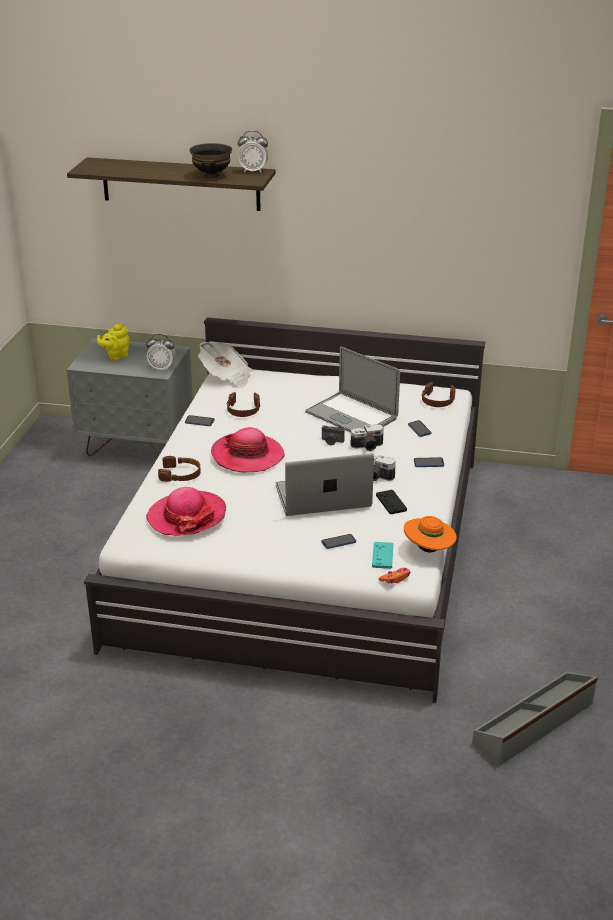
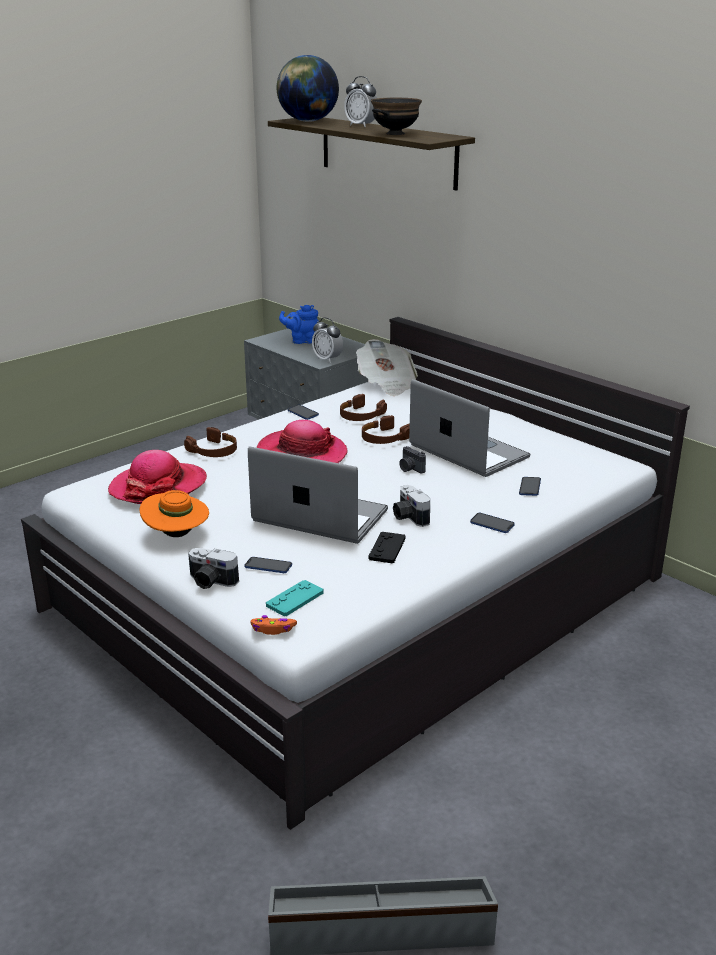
camera: 35 degrees right, 5 degrees down
(103, 168) = (307, 121): none -> globe
(116, 356) = (302, 341): yellow teapot -> blue teapot
(253, 171) = (446, 135): alarm clock -> alarm clock (361, 126)
(351, 415) = (468, 451): laptop -> laptop turned 150 degrees clockwise
(367, 447) = (443, 485): camera -> camera (211, 582)
(429, 550) = (358, 614): orange hat -> orange hat (176, 535)
(437, 400) = (594, 466): brown headphones -> brown headphones (384, 438)

